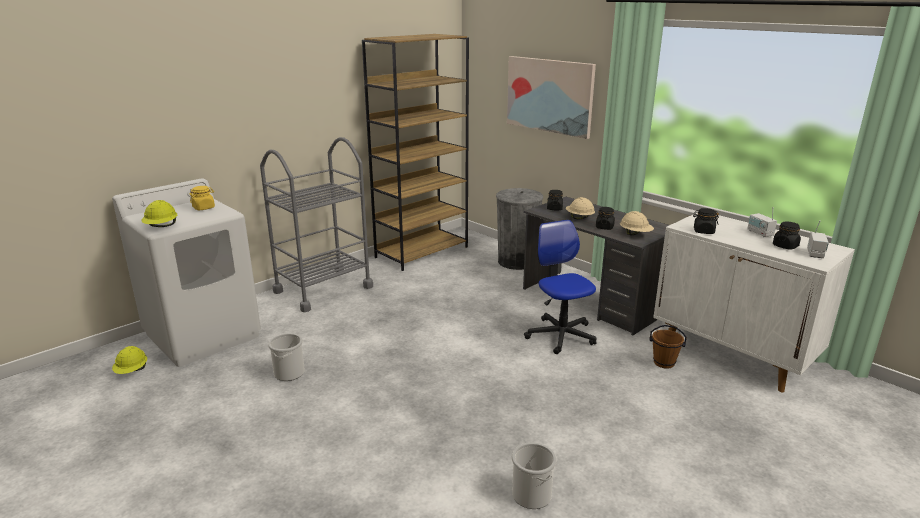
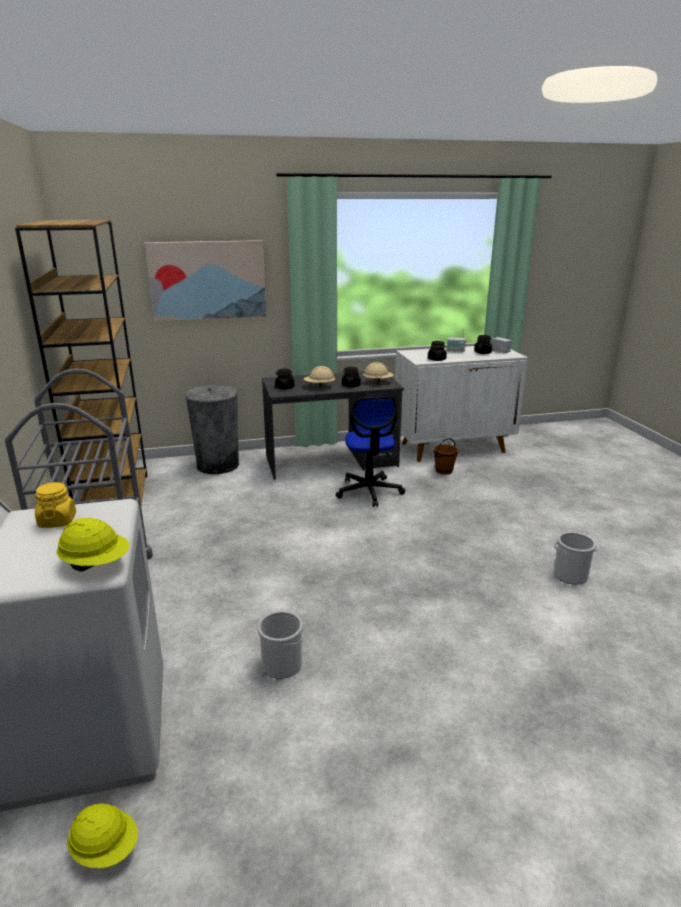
camera: 60 degrees left, 0 degrees up
(561, 335) = (369, 491): office chair -> office chair turned 105 degrees counterclockwise

